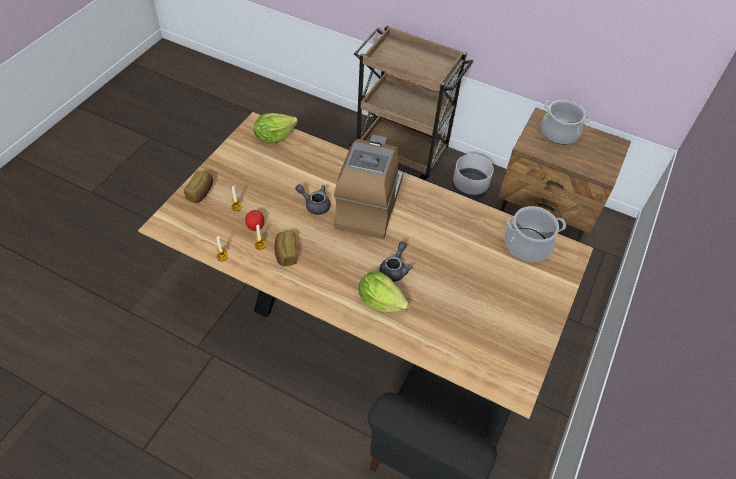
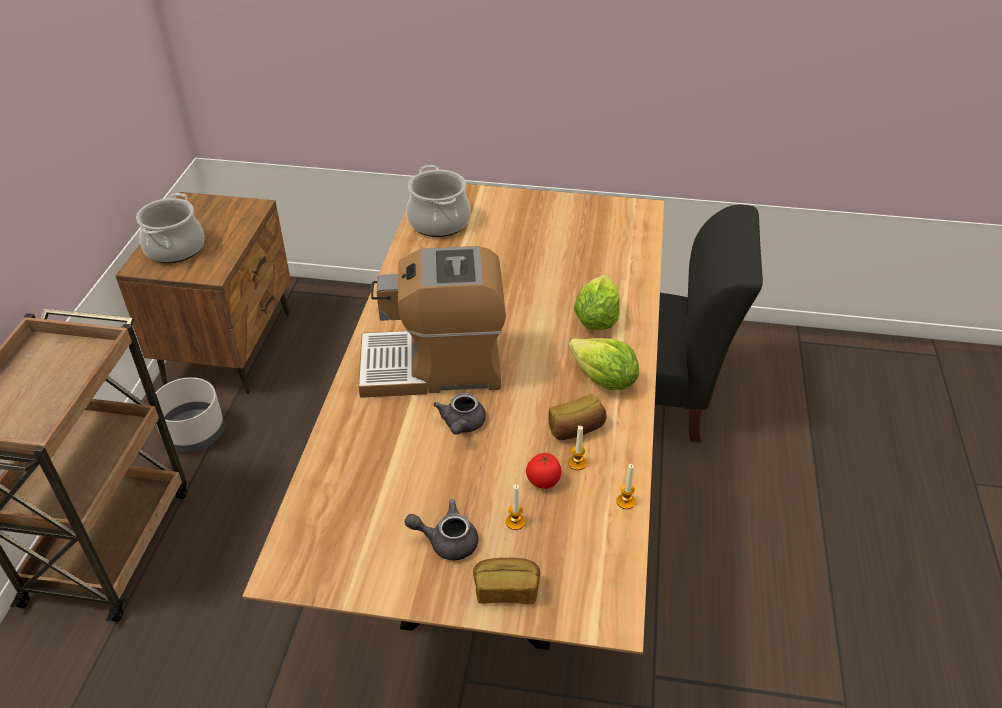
camera: 105 degrees left, 10 degrees down
(274, 137) = (314, 531): lettuce -> lettuce (603, 380)
(394, 269) = (538, 318): grey teapot -> grey teapot (446, 541)

